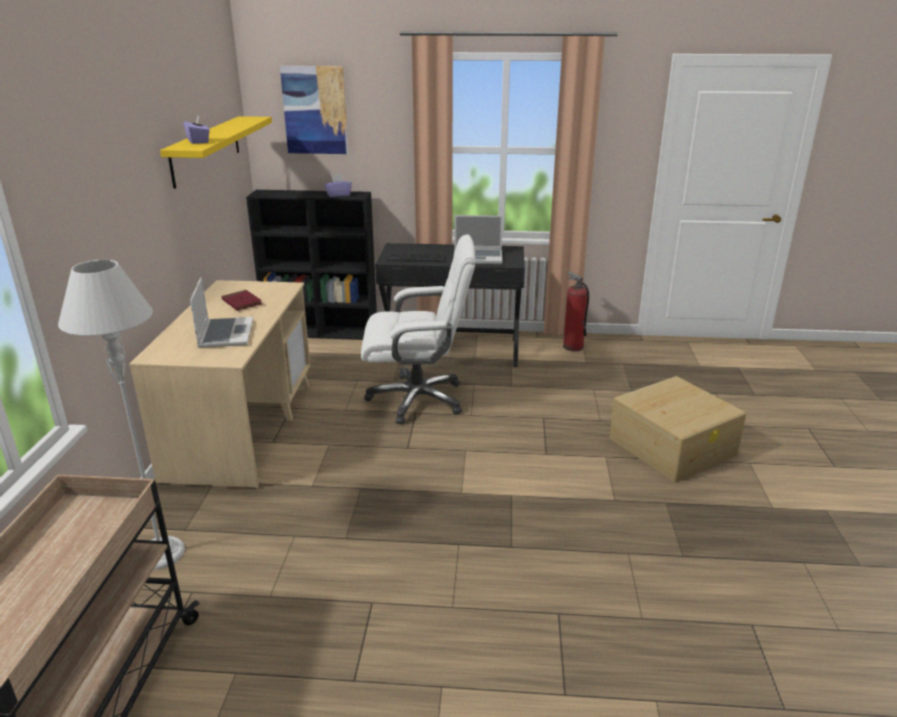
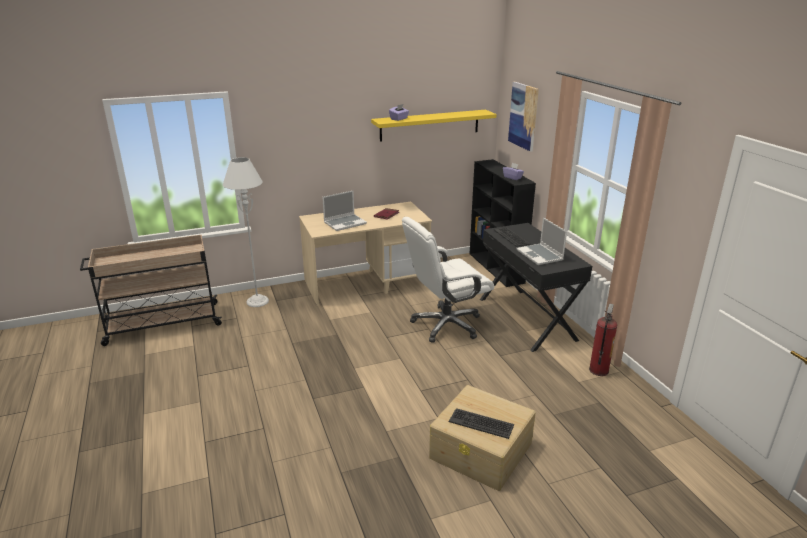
camera: 65 degrees right, 0 degrees up
(418, 399) = (446, 325): white office chair -> white office chair turned 90 degrees clockwise
(690, 407) = (481, 423): none -> keyboard

